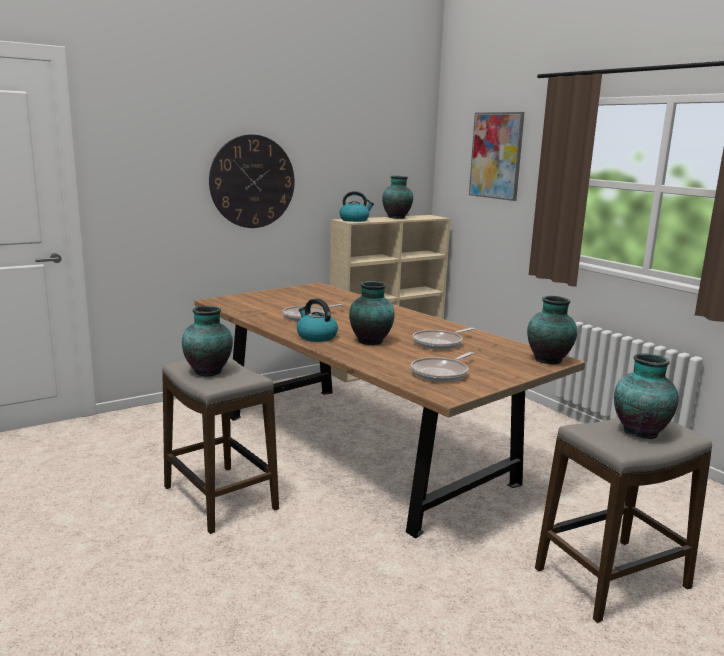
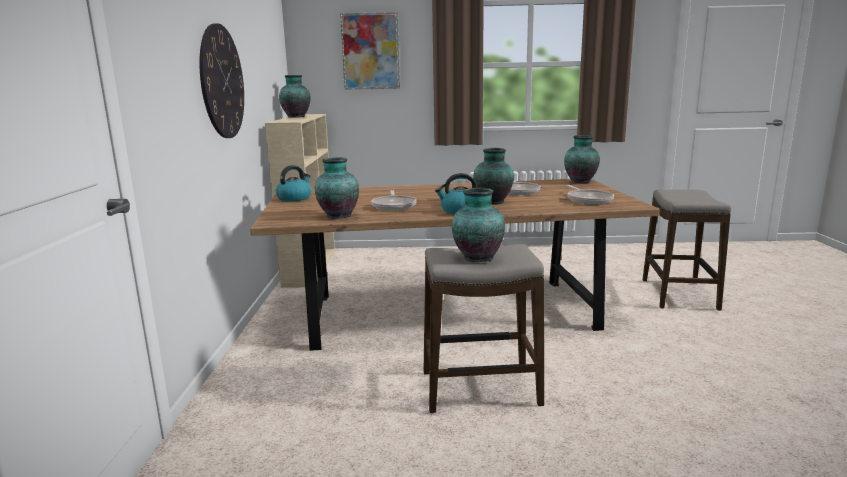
camera: 55 degrees left, 0 degrees up
(355, 220) = (286, 120): kettle -> kettle (294, 198)
(639, 431) = (688, 196): vase -> vase (338, 216)

